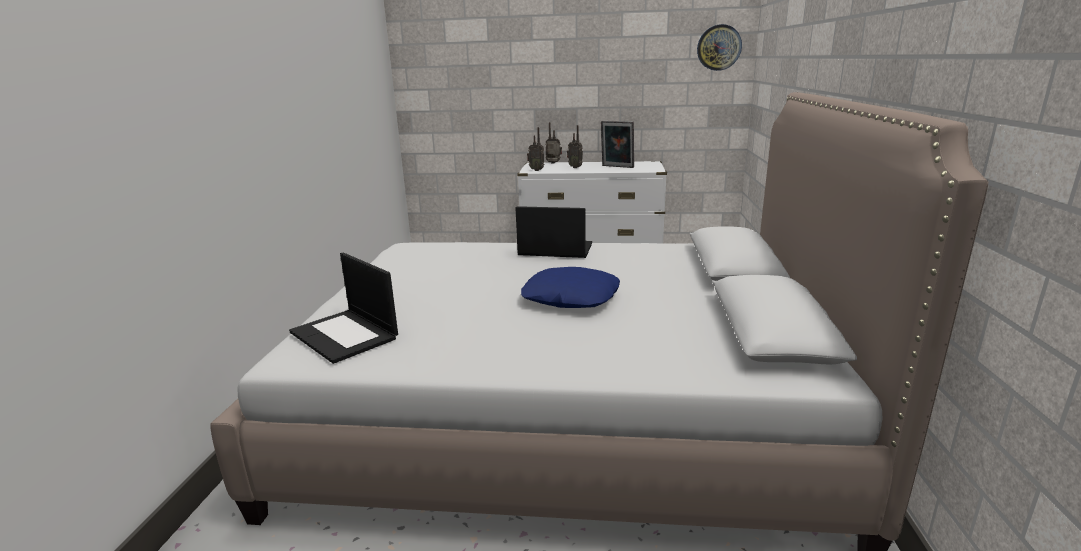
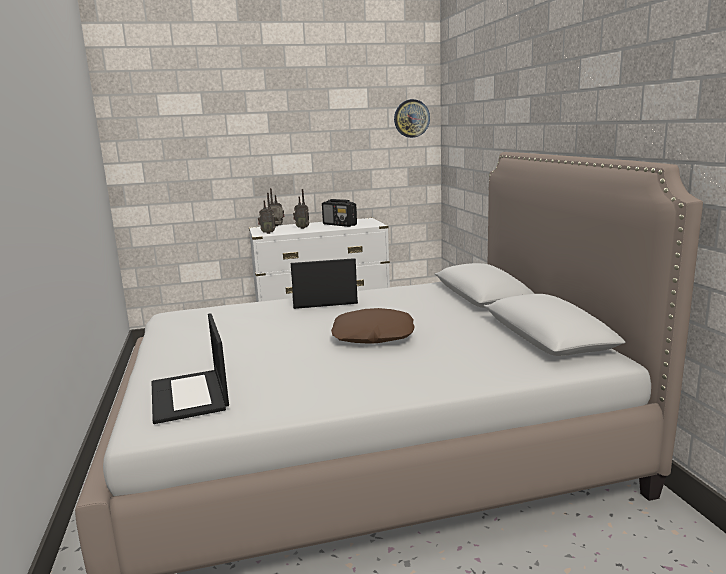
camera: 20 degrees left, 5 degrees down
(345, 335) = (190, 396): laptop -> laptop turned 45 degrees clockwise
(570, 298) = (373, 335): blue pillow -> brown pillow
(617, 167) = (340, 225): picture frame -> radio

